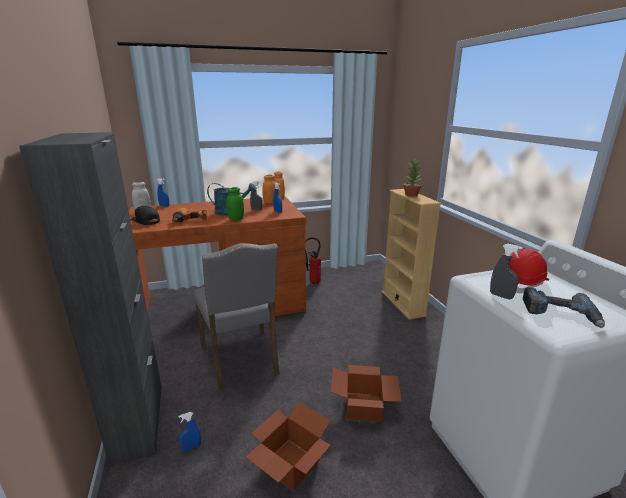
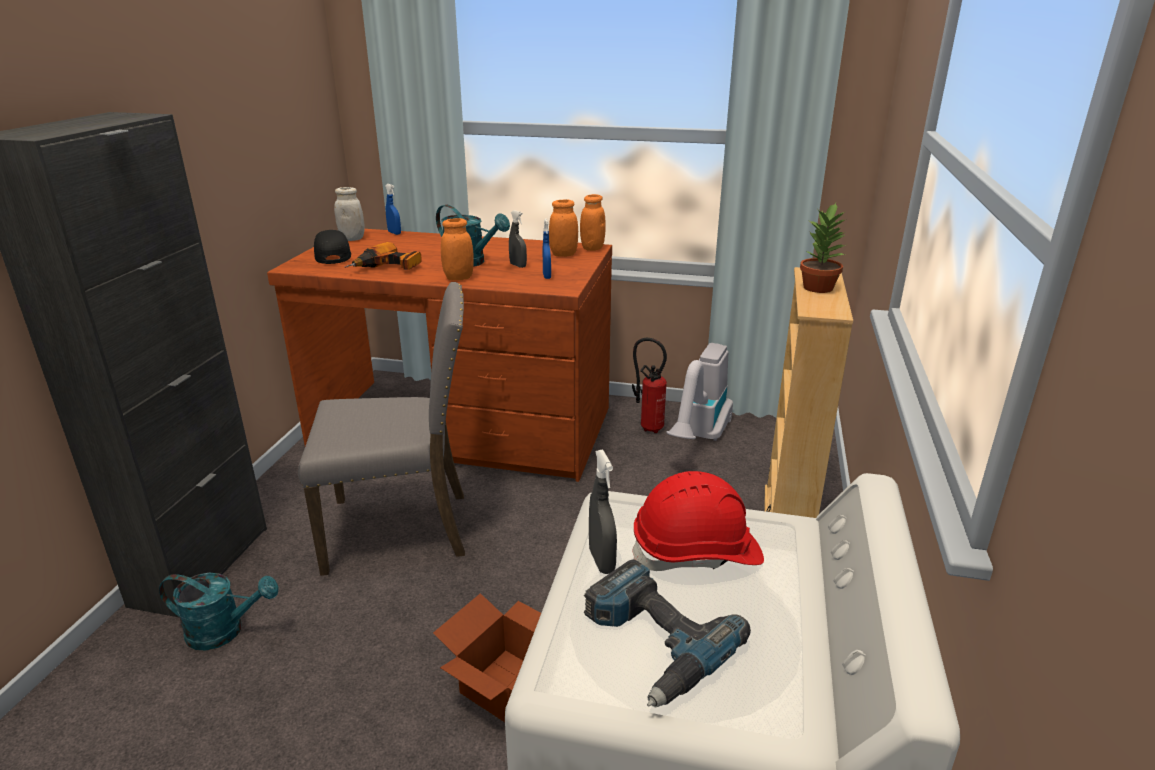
camera: 30 degrees right, 5 degrees up
(191, 447) = (225, 631): blue spray bottle -> turquoise watering can
(236, 219) = (458, 278): green jar -> orange jar
(241, 360) = (402, 529): grey chair -> grey chair turned 105 degrees counterclockwise
(289, 463) = (315, 719): cardboard box -> none
(338, 280) = (699, 437): none -> vacuum cleaner

